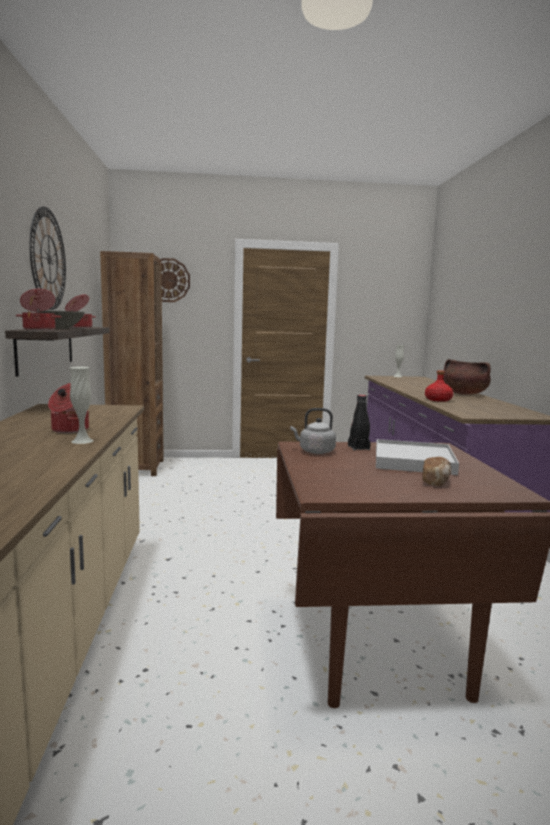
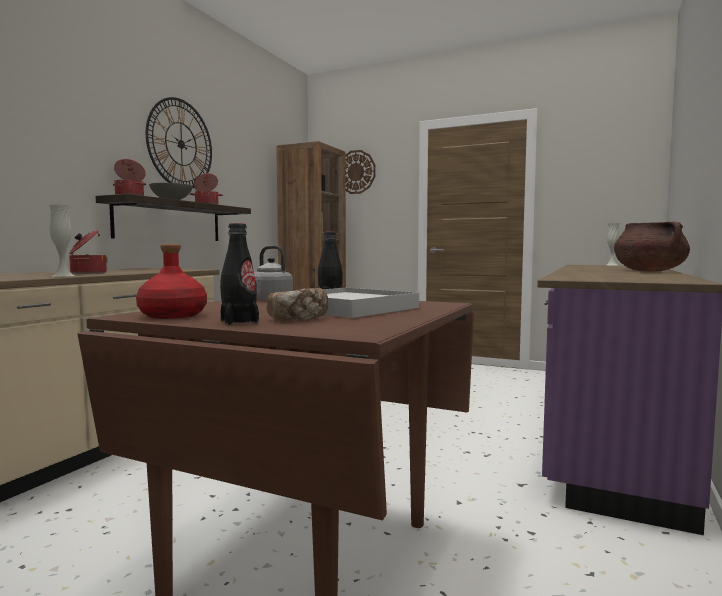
camera: 30 degrees right, 5 degrees down
(418, 491) = (239, 322): none -> black bottle
(438, 400) = (577, 272): red bottle -> red bottle (172, 315)

